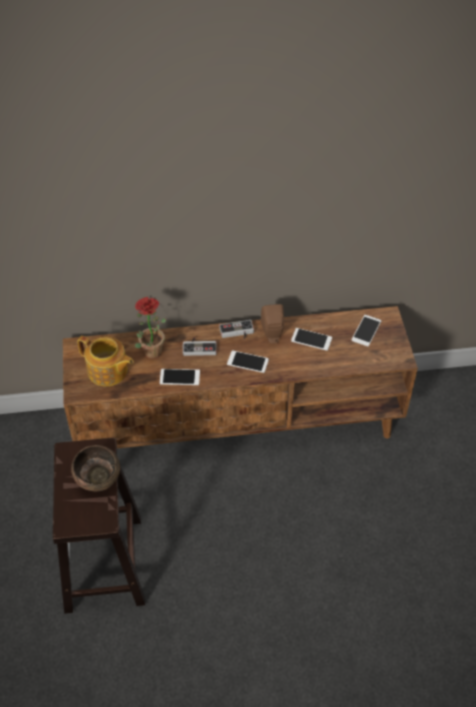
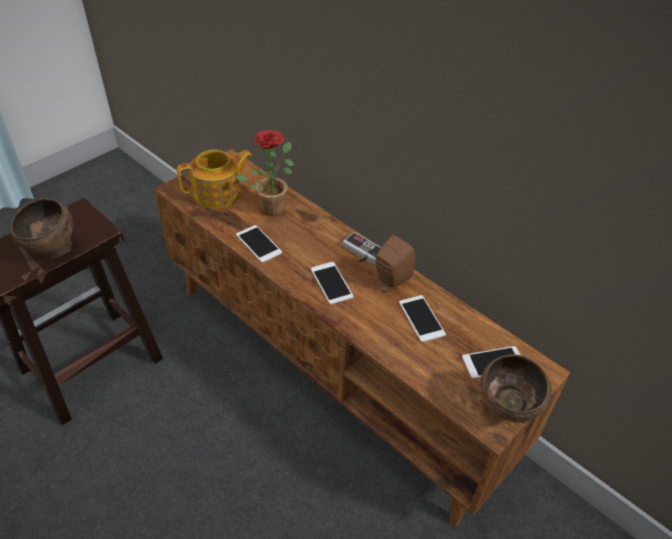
camera: 50 degrees right, 5 degrees down
(108, 371) = (218, 194): teapot -> teapot turned 105 degrees counterclockwise
(199, 347) = (312, 236): game controller -> none
(398, 346) = (507, 410): none -> brown bowl

